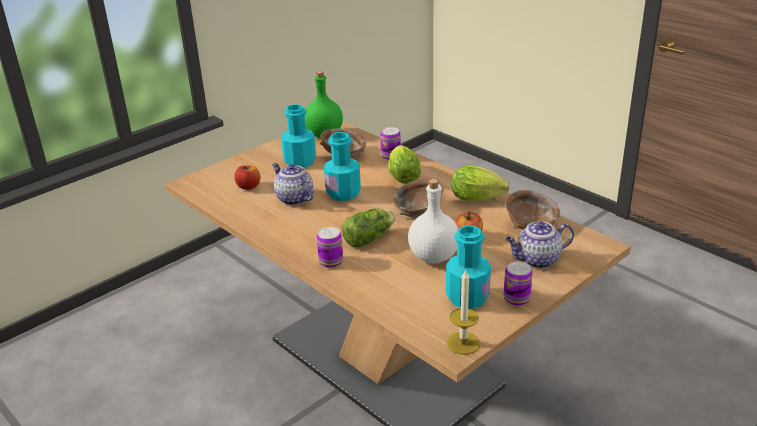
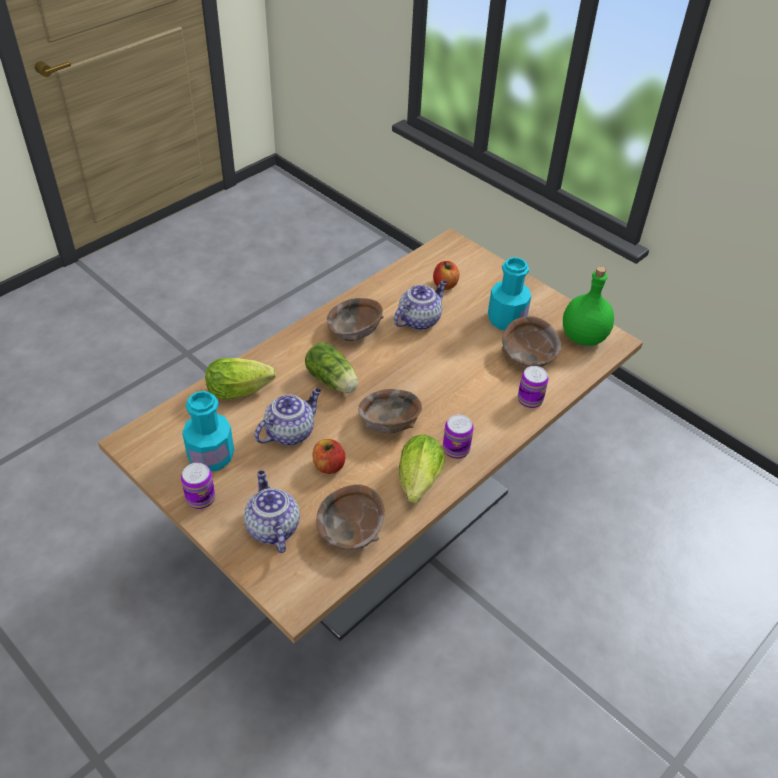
camera: 85 degrees right, 15 degrees up
(304, 229) = (354, 331): none -> brown bowl
(331, 262) = (291, 353): can -> can (456, 449)
(343, 193) = (431, 358): turquoise bottle -> none
(402, 176) = (475, 410): lettuce -> lettuce (243, 390)
(432, 257) = (290, 432): white bottle -> teapot
(463, 343) = (139, 448): candle -> none

